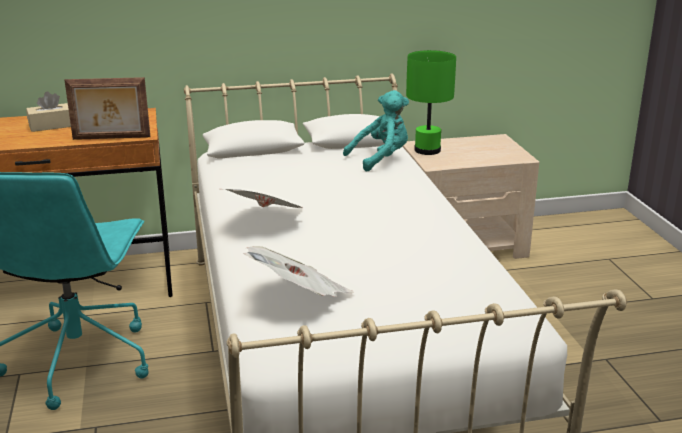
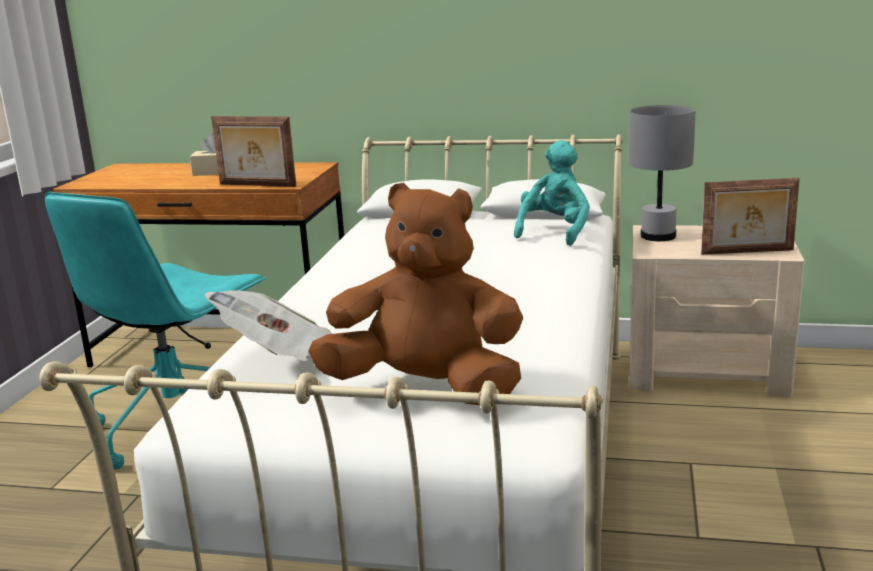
camera: 25 degrees right, 5 degrees down
(267, 220) = (345, 280): newspaper -> none
(381, 159) = (554, 232): turquoise plush toy -> turquoise plush toy turned 60 degrees counterclockwise
(426, 302) = (426, 389): none -> brown plush toy
(427, 150) = (658, 236): green table lamp -> grey table lamp
(499, 158) = (747, 252): none -> picture frame

